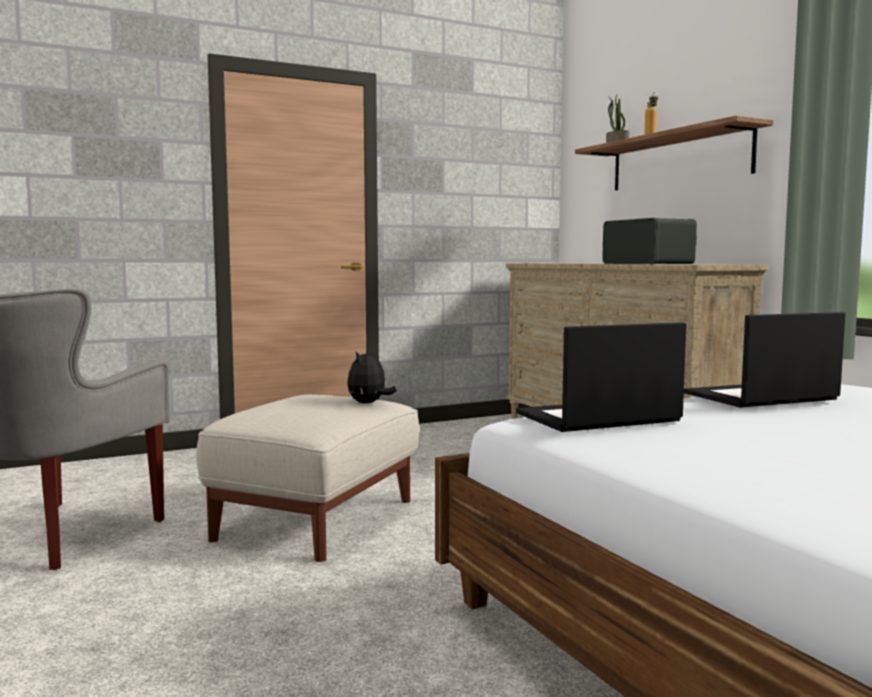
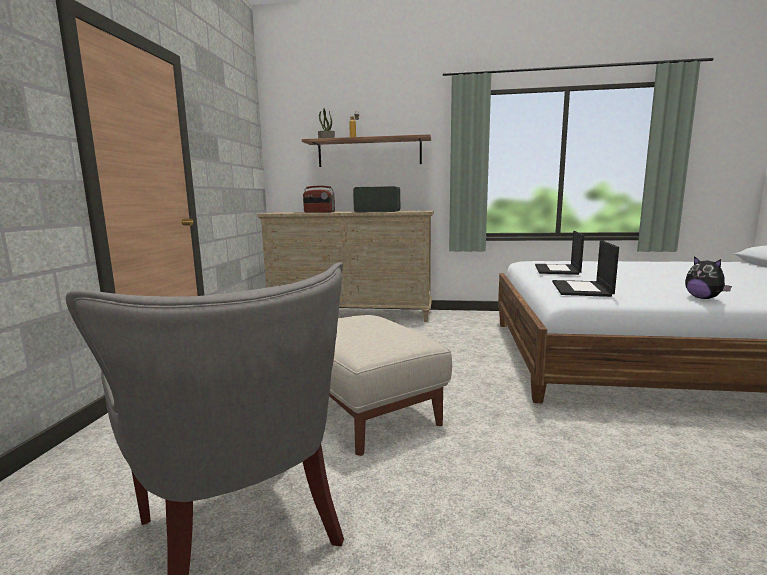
camera: 55 degrees left, 5 degrees up
(369, 403) = (377, 318): plush toy -> plush toy (703, 298)
(581, 263) = (319, 212): none -> radio

